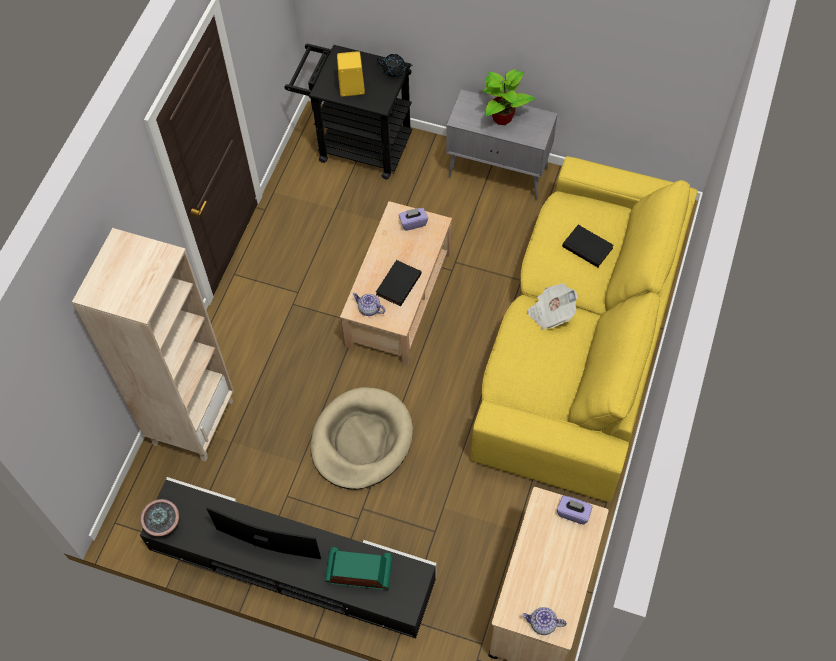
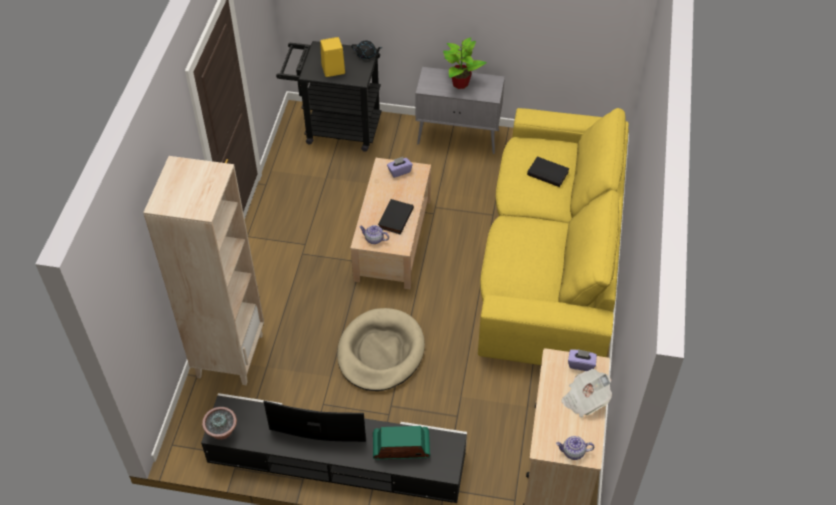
camera: 10 degrees left, 10 degrees down
(551, 313) = (528, 224): newspaper -> newspaper (585, 399)

